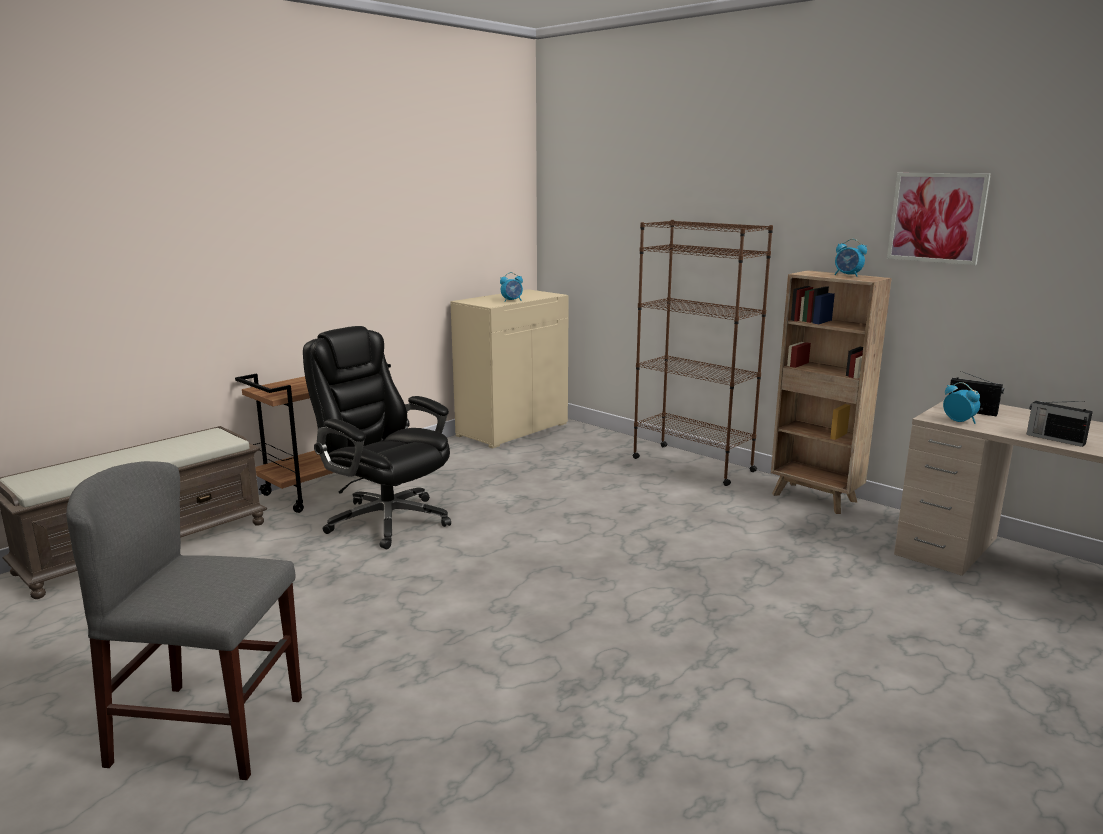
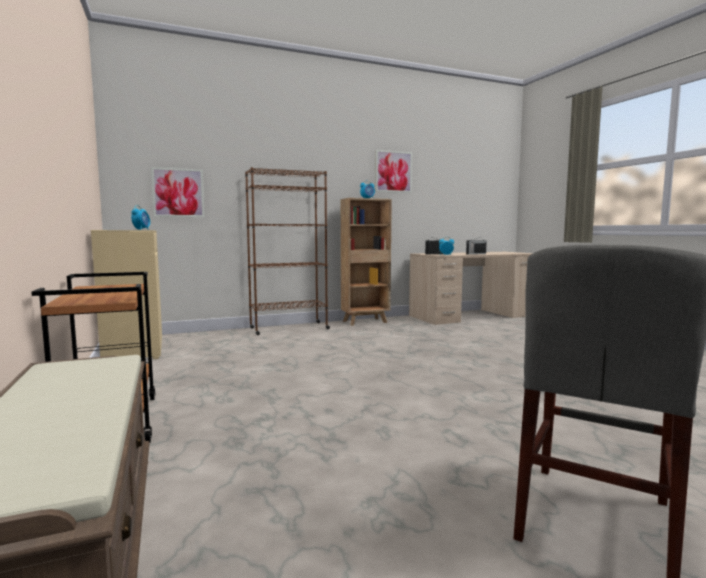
camera: 65 degrees left, 10 degrees down
(386, 520) = (239, 407): black office chair -> none
(600, 247) = (178, 193): none -> picture

